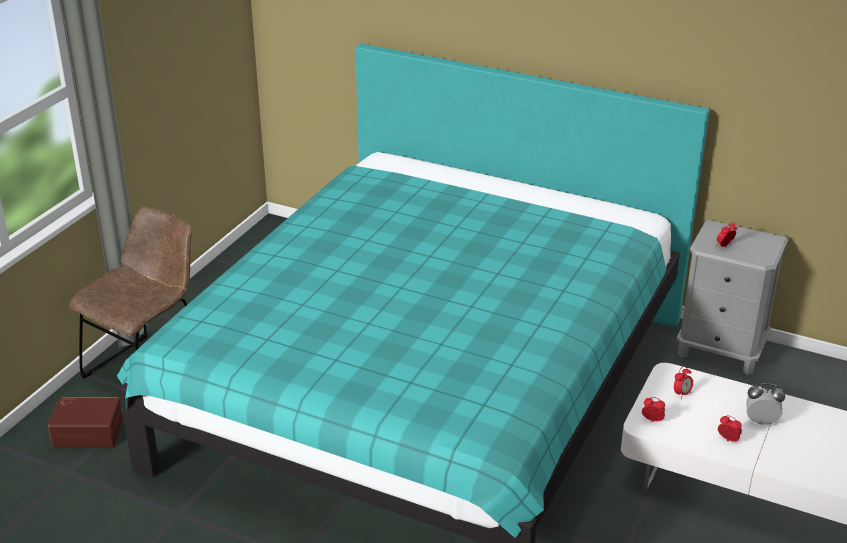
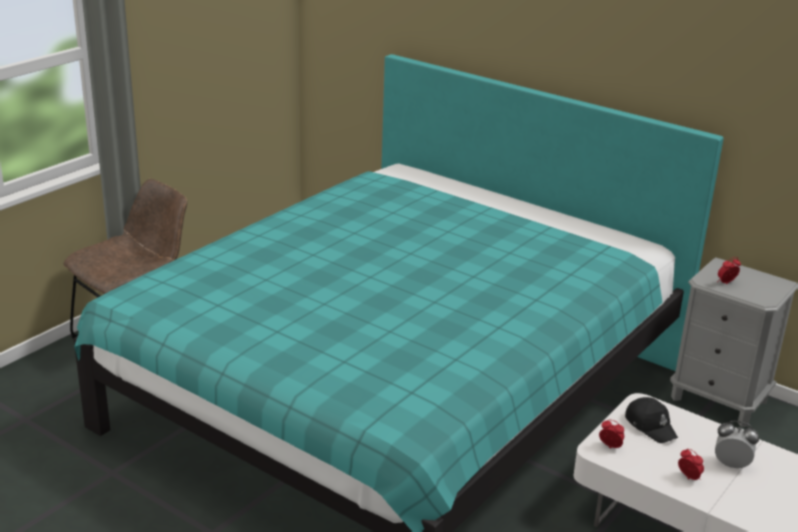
camera: 10 degrees right, 5 degrees down
(88, 432) = (58, 387): brown storage box -> none
(682, 394) = (650, 426): alarm clock -> black cap

